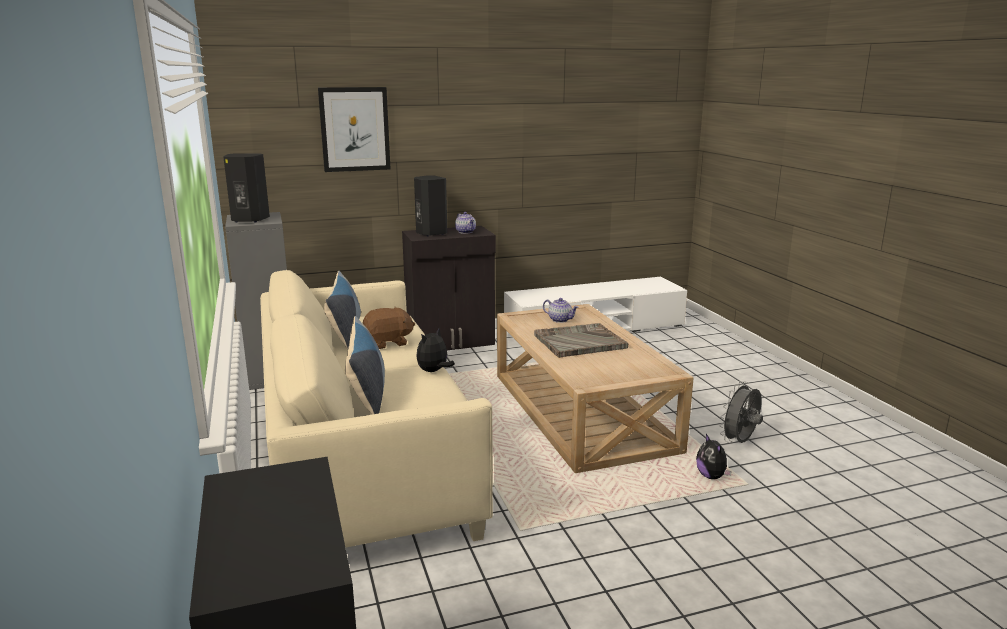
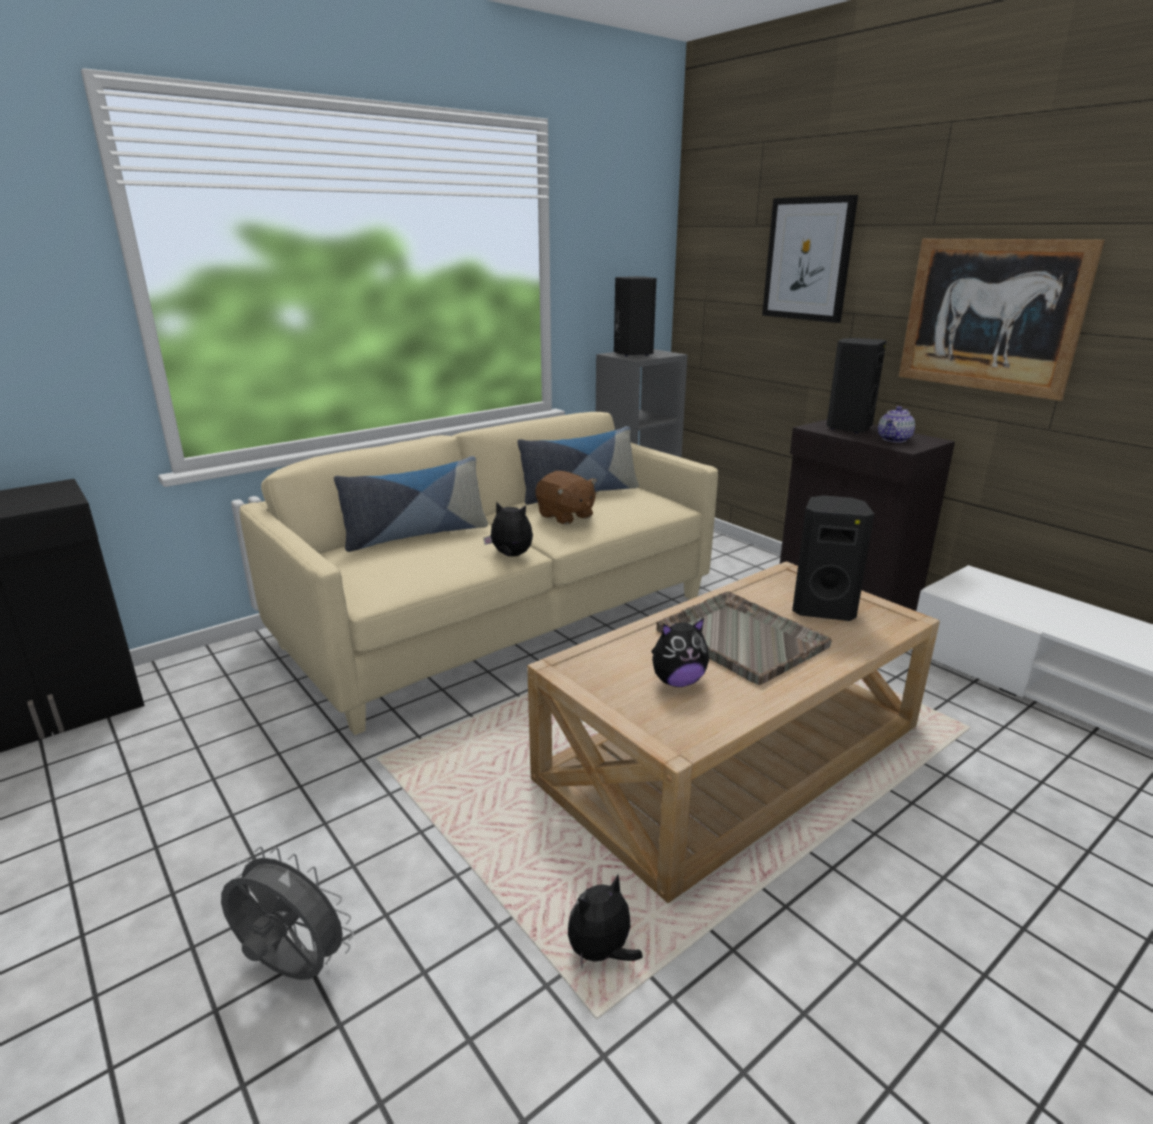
camera: 70 degrees right, 5 degrees up
(483, 153) = (990, 316): none -> picture
(560, 320) = (823, 609): teapot -> black speaker
(615, 363) = (677, 681): none -> plush toy
(740, 442) = (776, 995): grey fan -> grey fan (291, 969)

